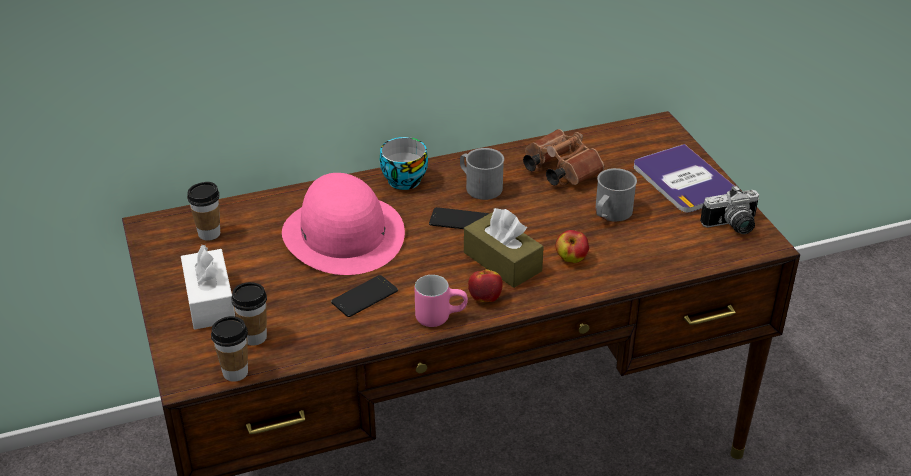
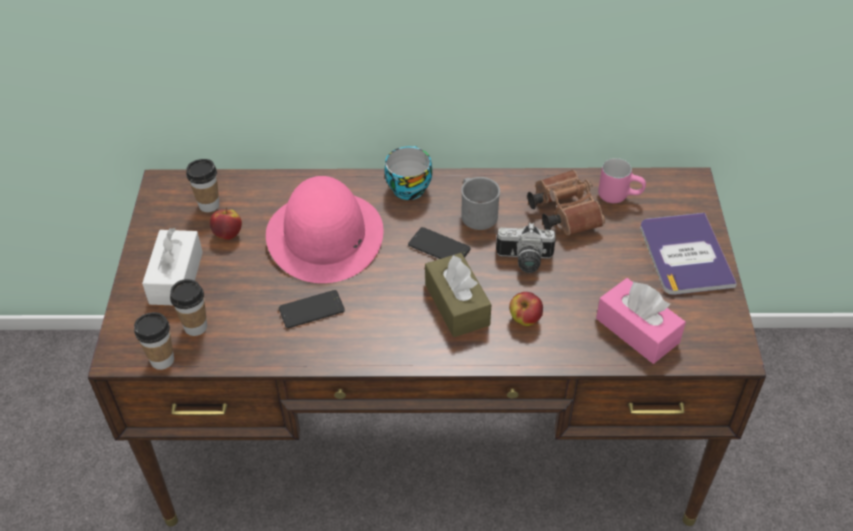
camera: 20 degrees right, 10 degrees up
(440, 316) = (370, 350): pink mug -> pink mug (619, 195)
(485, 298) = (420, 341): apple -> apple (228, 234)
(610, 214) = (589, 276): grey mug -> none
(675, 245) = (637, 330): none -> pink tissue box
(732, 226) = (709, 323): camera -> camera (524, 261)

